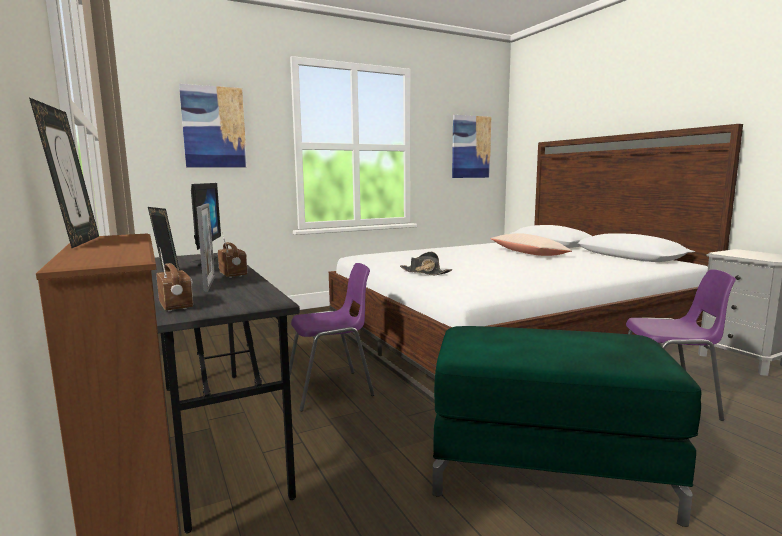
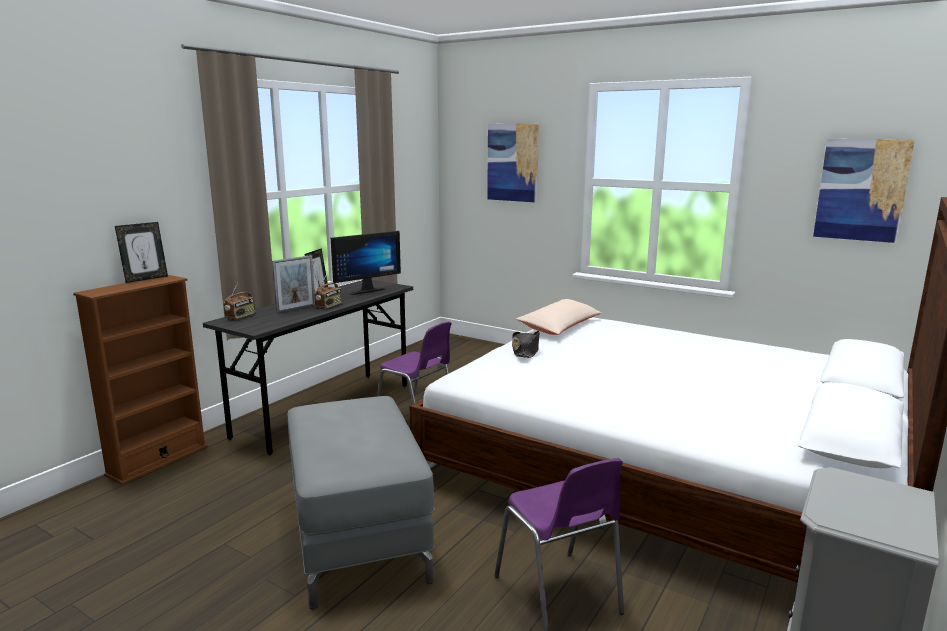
camera: 60 degrees right, 5 degrees up
(528, 253) = (735, 375): beige pillow -> beige pillow (559, 326)
(548, 468) = (358, 535): green ottoman -> grey ottoman

